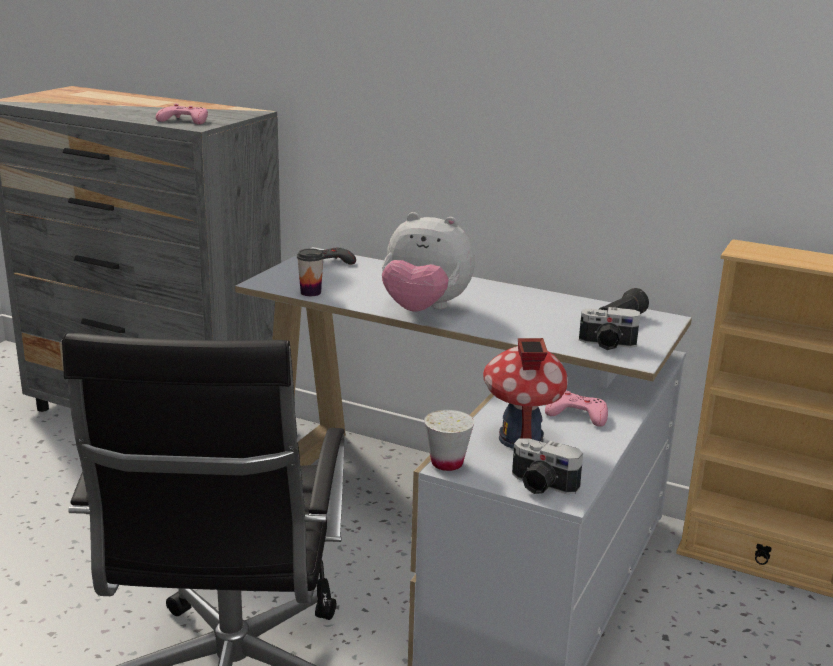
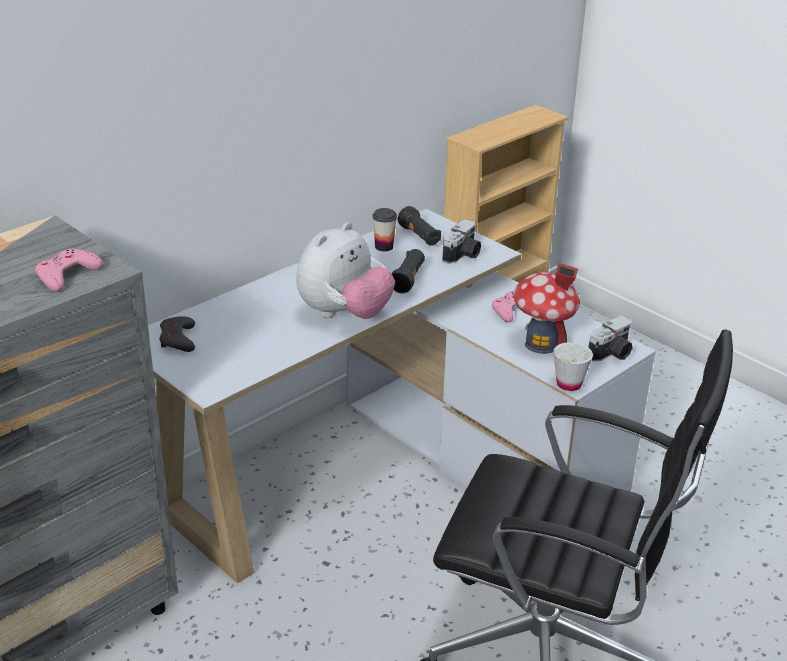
camera: 70 degrees left, 10 degrees up
(310, 292) = (260, 365): cup -> cup (384, 247)
(521, 326) = (408, 279): none -> black flashlight

